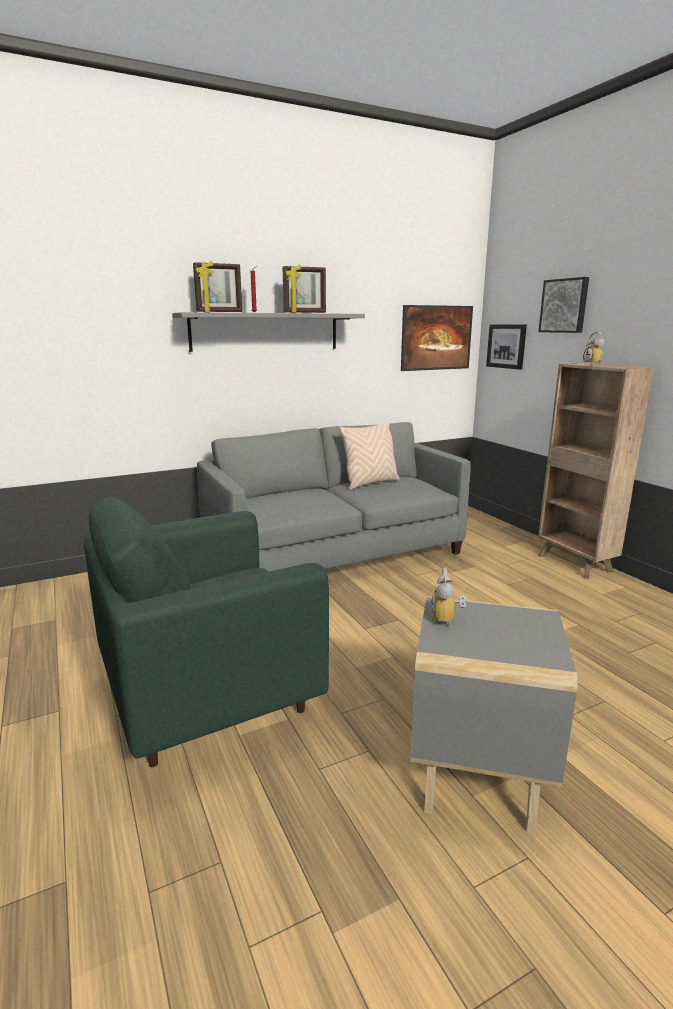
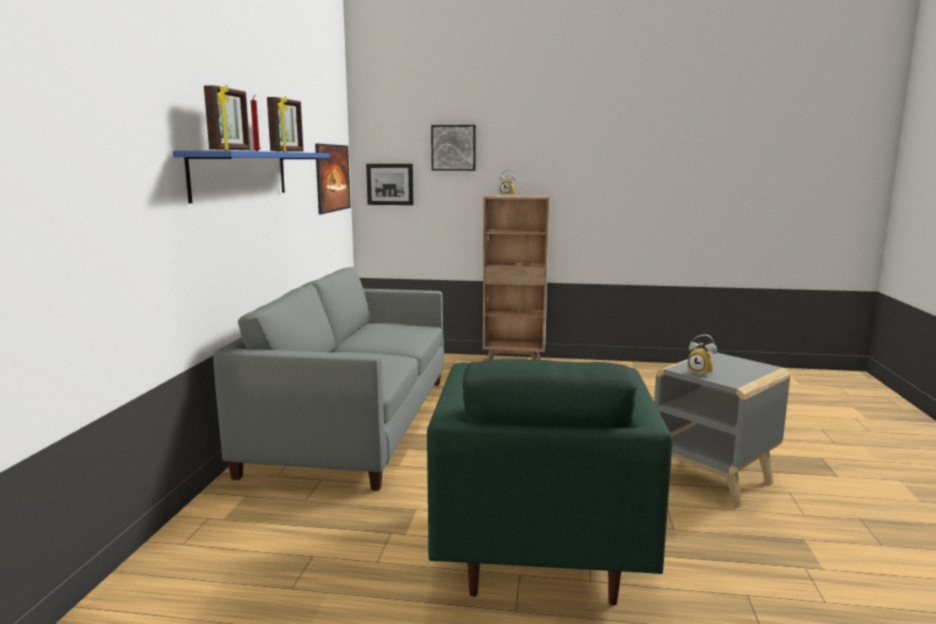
camera: 55 degrees left, 5 degrees down
(266, 332) = (241, 174): grey shelf -> blue shelf
(370, 483) = (366, 334): beige pillow -> none

